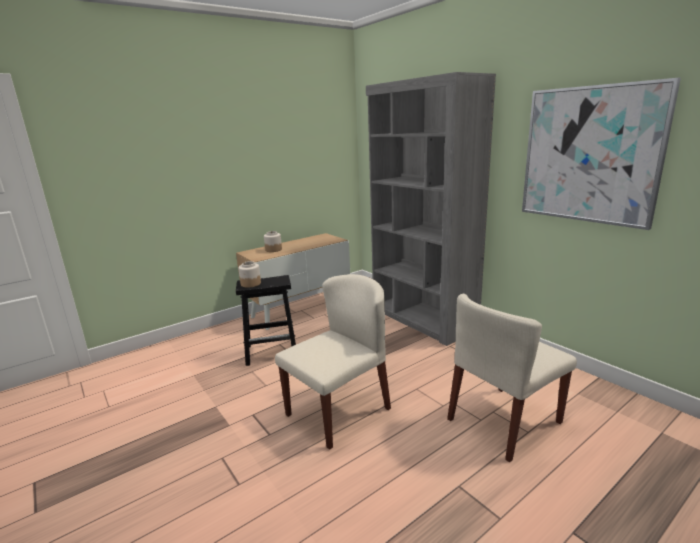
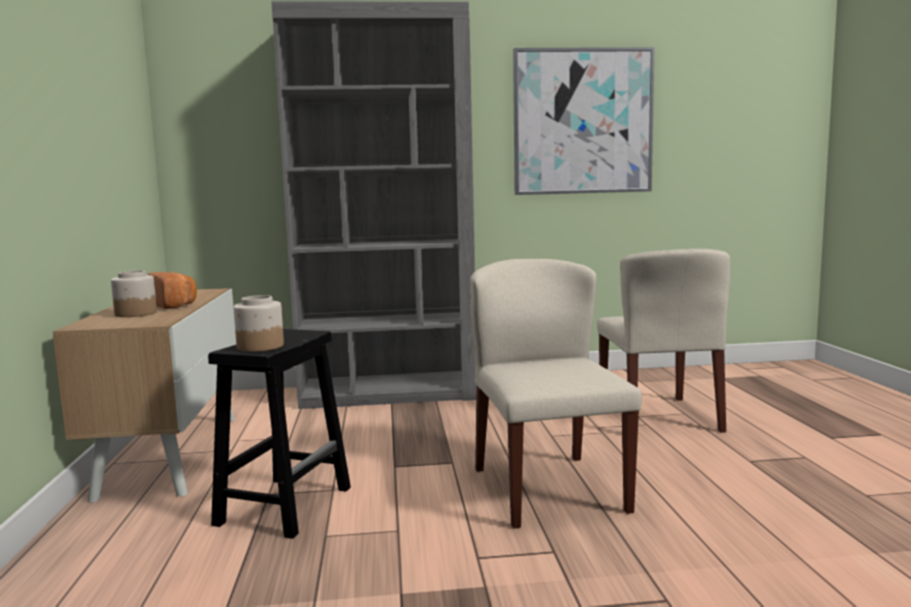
camera: 60 degrees left, 10 degrees down
(297, 247) = (175, 305): none -> bread

